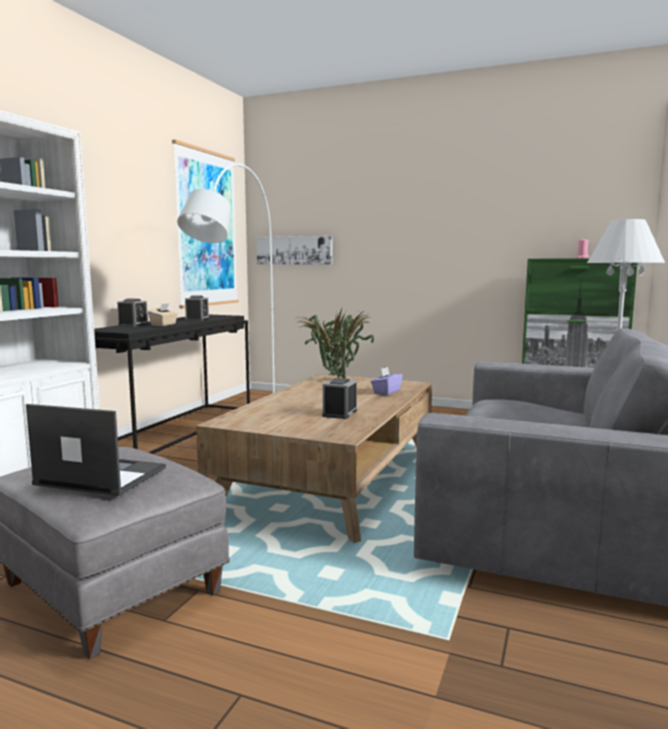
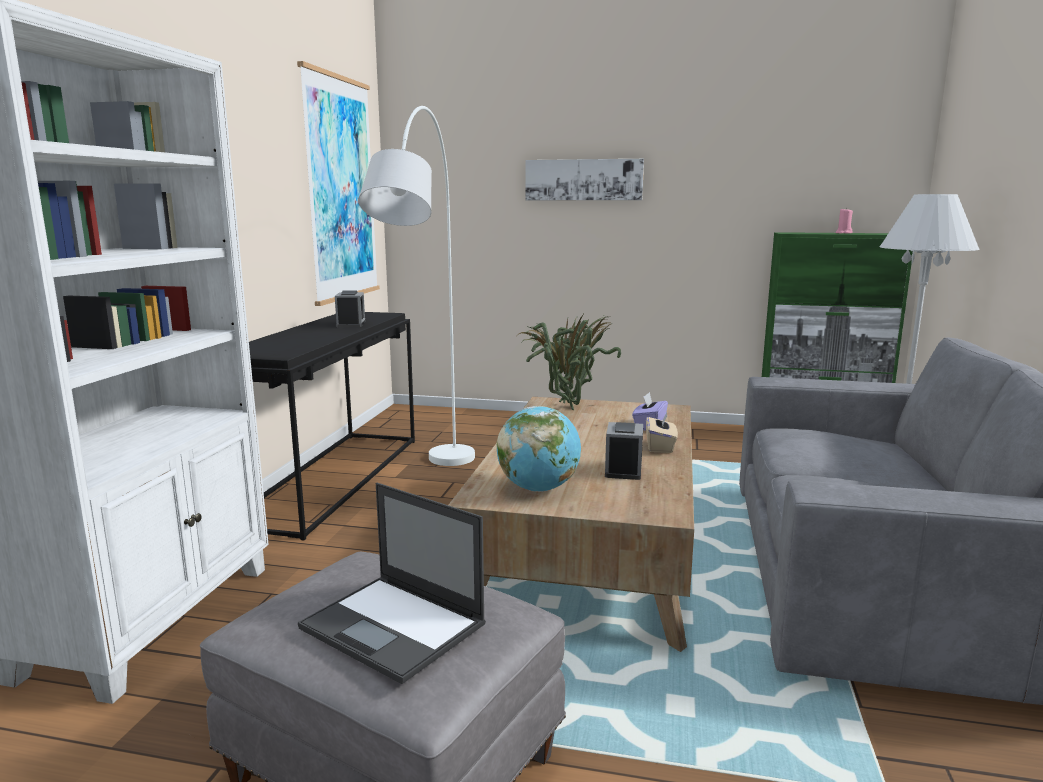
camera: 10 degrees left, 5 degrees up
(99, 476) = (394, 627): laptop -> laptop turned 150 degrees counterclockwise
(133, 325) = (273, 340): alarm clock -> none
(164, 325) = (317, 338): beige tissue box -> beige tissue box (660, 447)
(268, 420) = (538, 488): none -> globe
(294, 250) = (454, 216): picture -> picture (583, 180)

